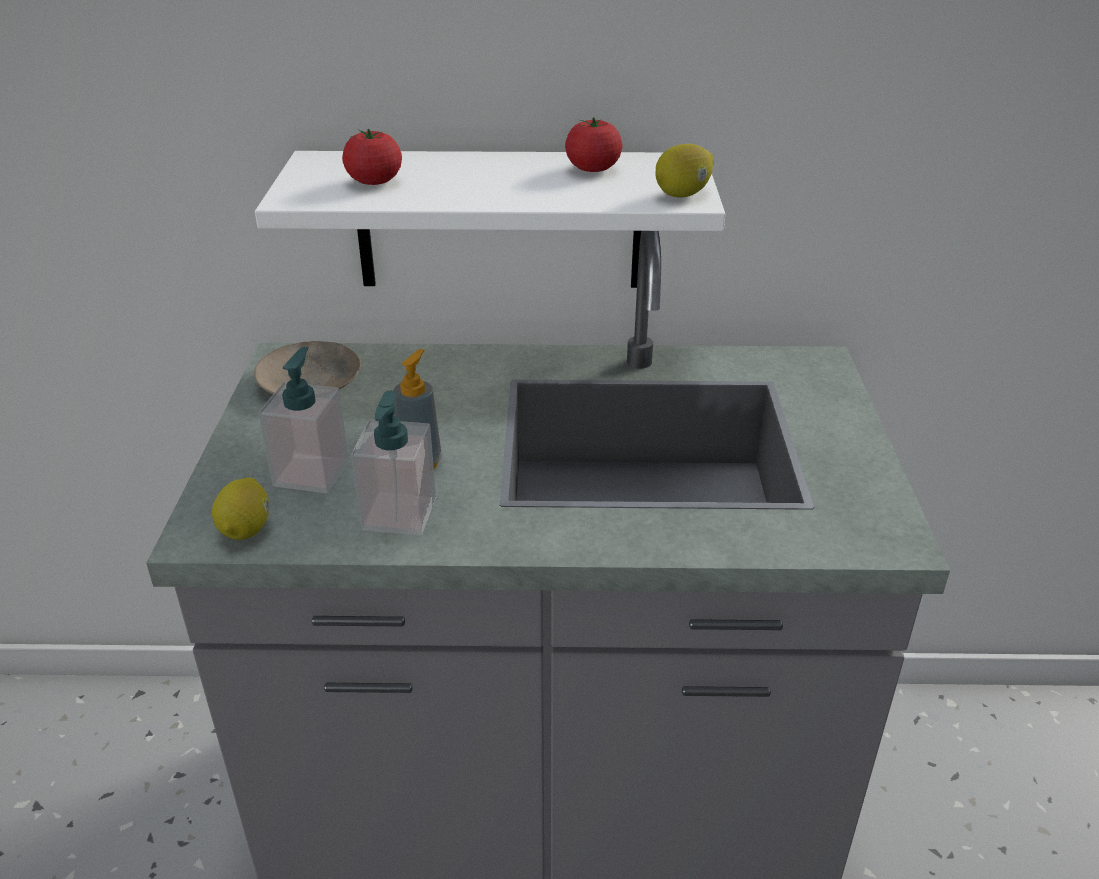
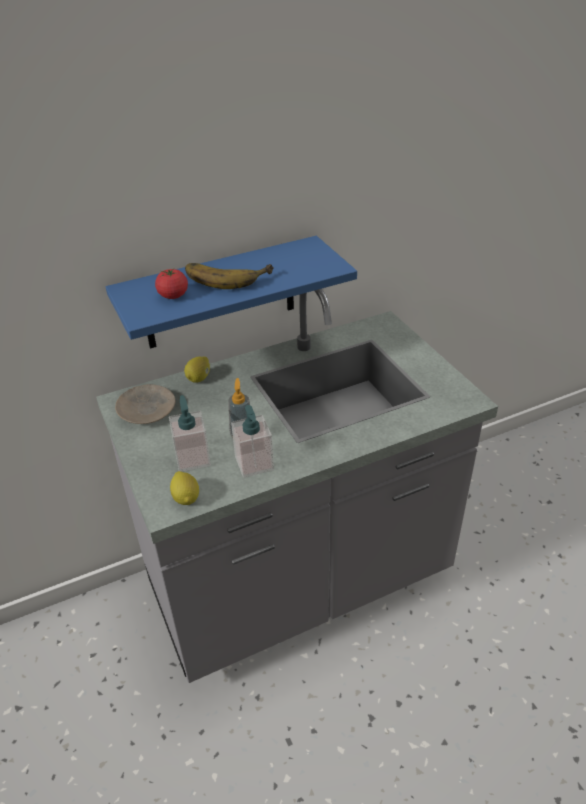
camera: 25 degrees left, 5 degrees up
(488, 174) = (227, 275): none -> banana
(501, 220) = (220, 294): white shelf -> blue shelf
(593, 169) = (274, 259): tomato -> none
(683, 194) = (330, 264): lemon -> lemon (199, 378)

